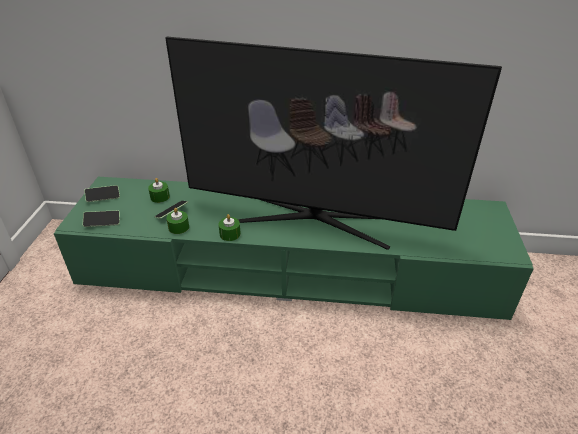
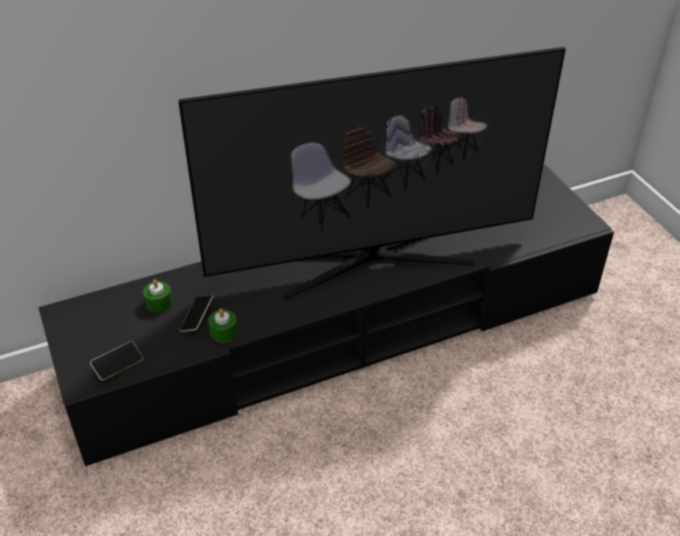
camera: 30 degrees left, 5 degrees up
(103, 197) = (81, 333): phone -> none
(230, 234) = (293, 315): green candle -> none
(290, 270) = (341, 332): green tv stand -> black tv stand

